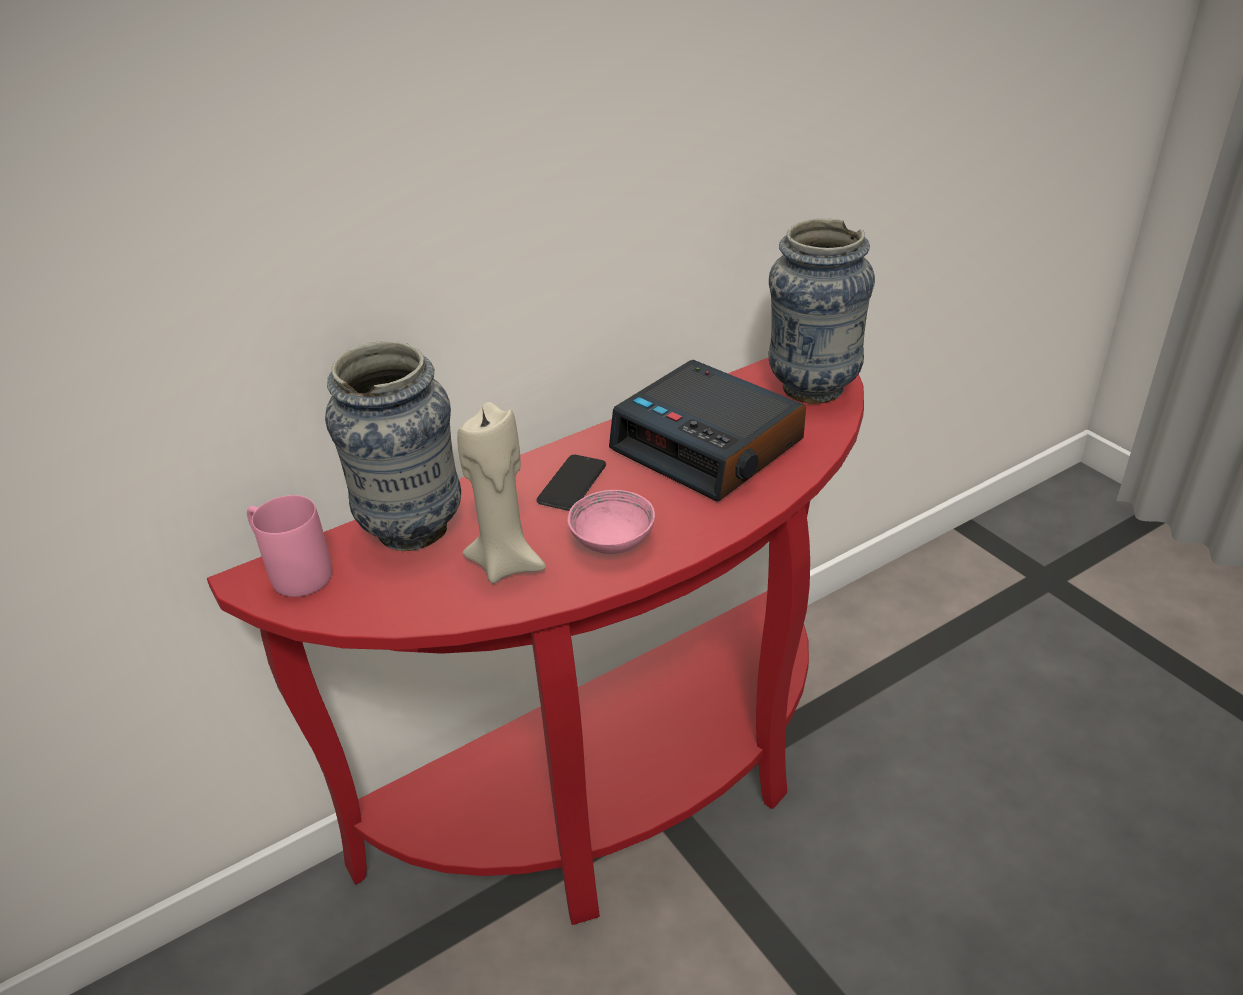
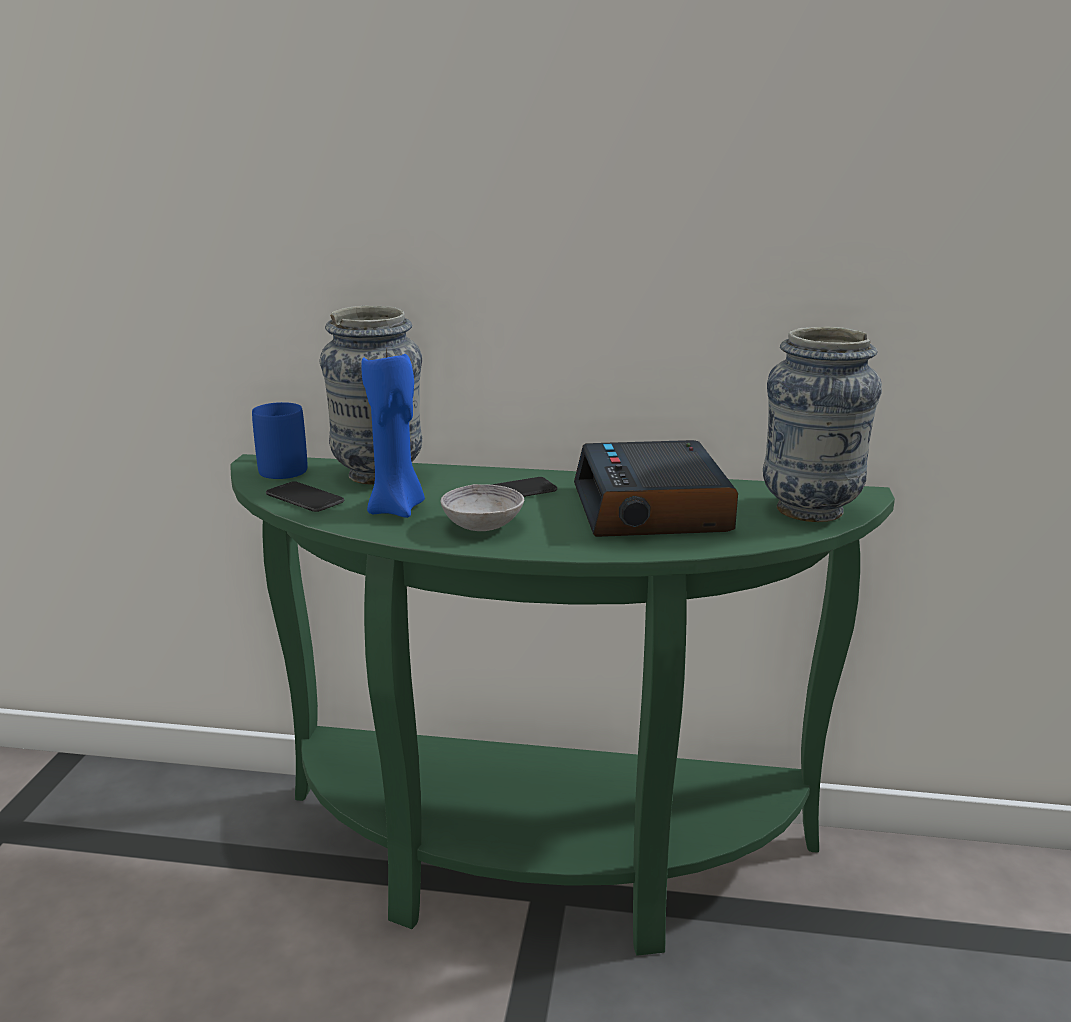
camera: 40 degrees right, 15 degrees down
(292, 572) = (283, 467): pink mug -> blue mug
(392, 600) = (304, 498): none -> phone
(506, 563) = (397, 509): beige candle -> blue candle
(613, 540) = (483, 526): pink bowl -> grey bowl
(628, 789) = (537, 863): red console table -> green console table

